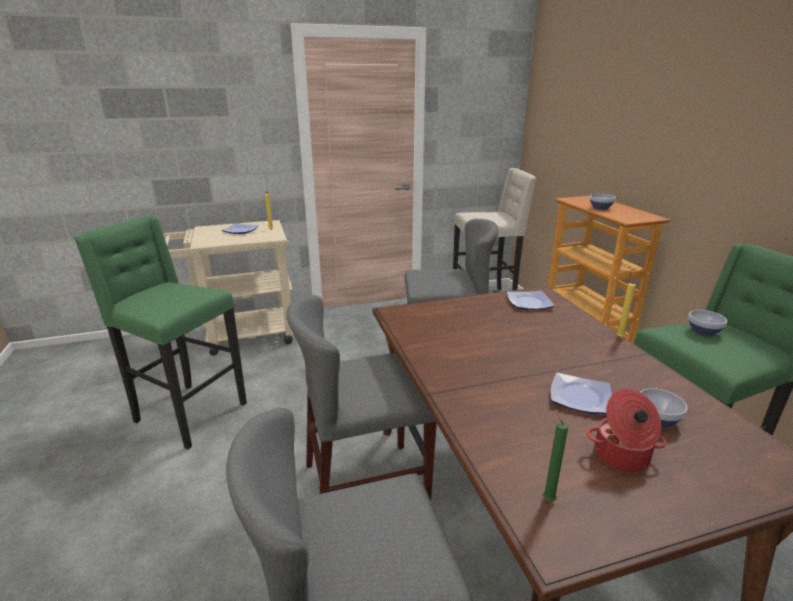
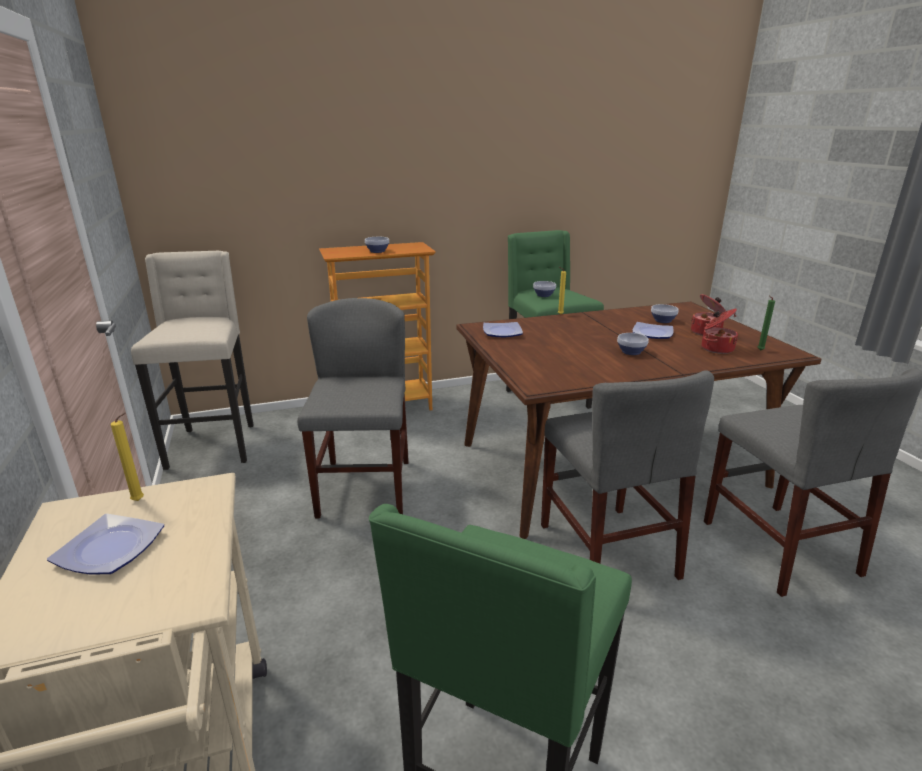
camera: 90 degrees left, 0 degrees up
(495, 370) = (632, 352): none -> bowl
(538, 447) = (716, 348): none -> cooking pot

